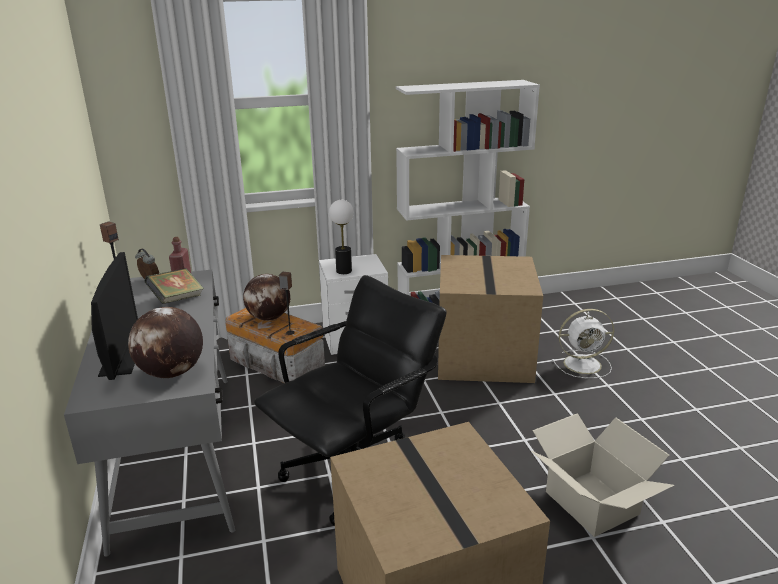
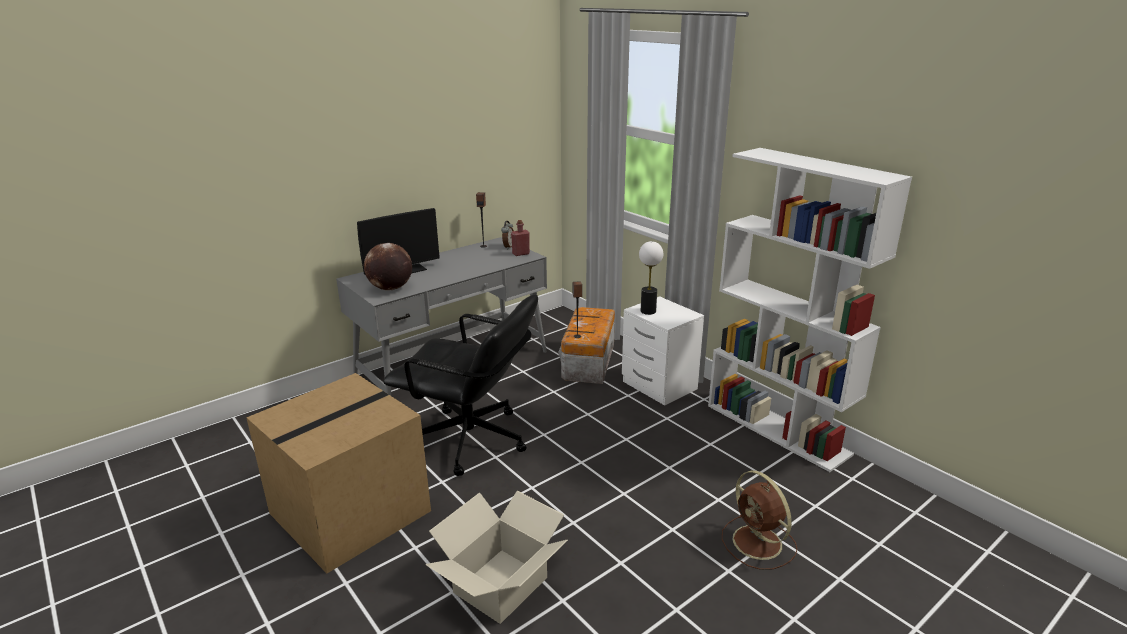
camera: 65 degrees right, 0 degrees up
(177, 299) = (488, 261): book -> none
(269, 318) = (592, 321): globe -> none
(485, 357) = (702, 466): cardboard box -> none
(584, 364) = (758, 543): white fan -> brown fan

